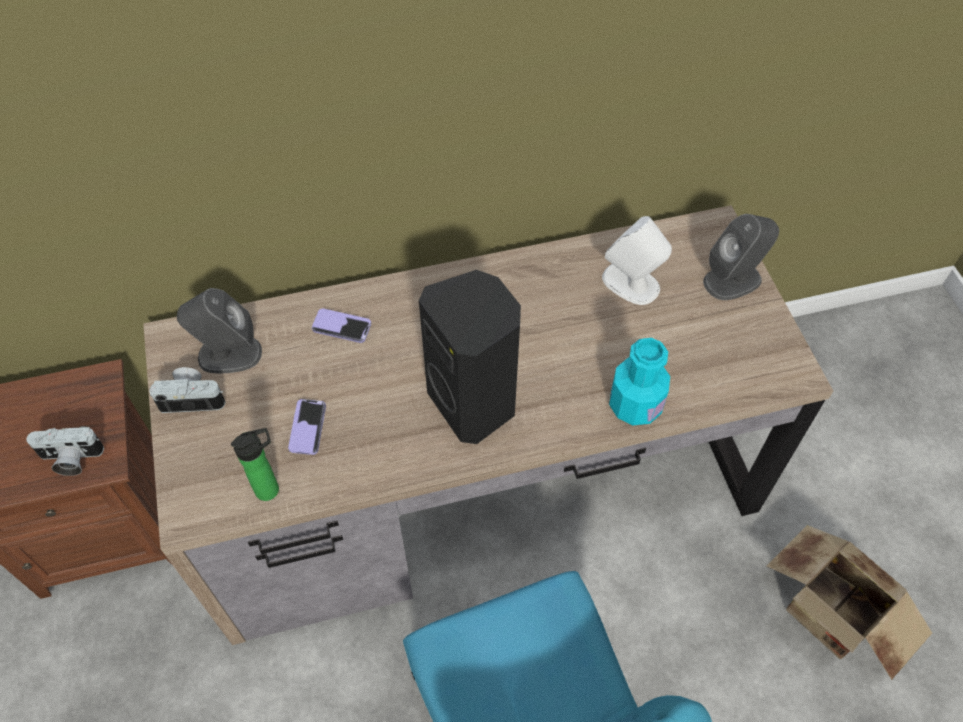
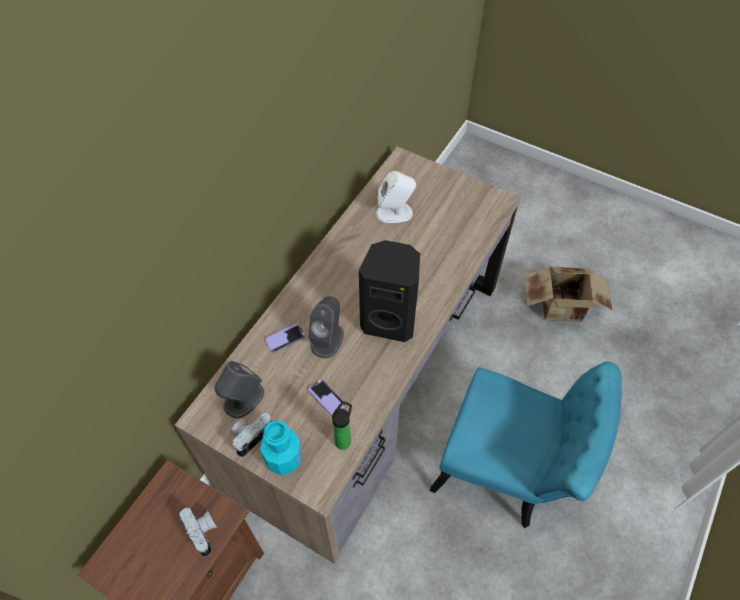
camera: 45 degrees left, 0 degrees up
(70, 459) = (204, 531): camera -> camera turned 75 degrees counterclockwise
(635, 405) = (456, 265): turquoise bottle -> turquoise bottle (284, 457)
(733, 280) = (434, 179): grey speaker -> grey speaker (327, 339)

